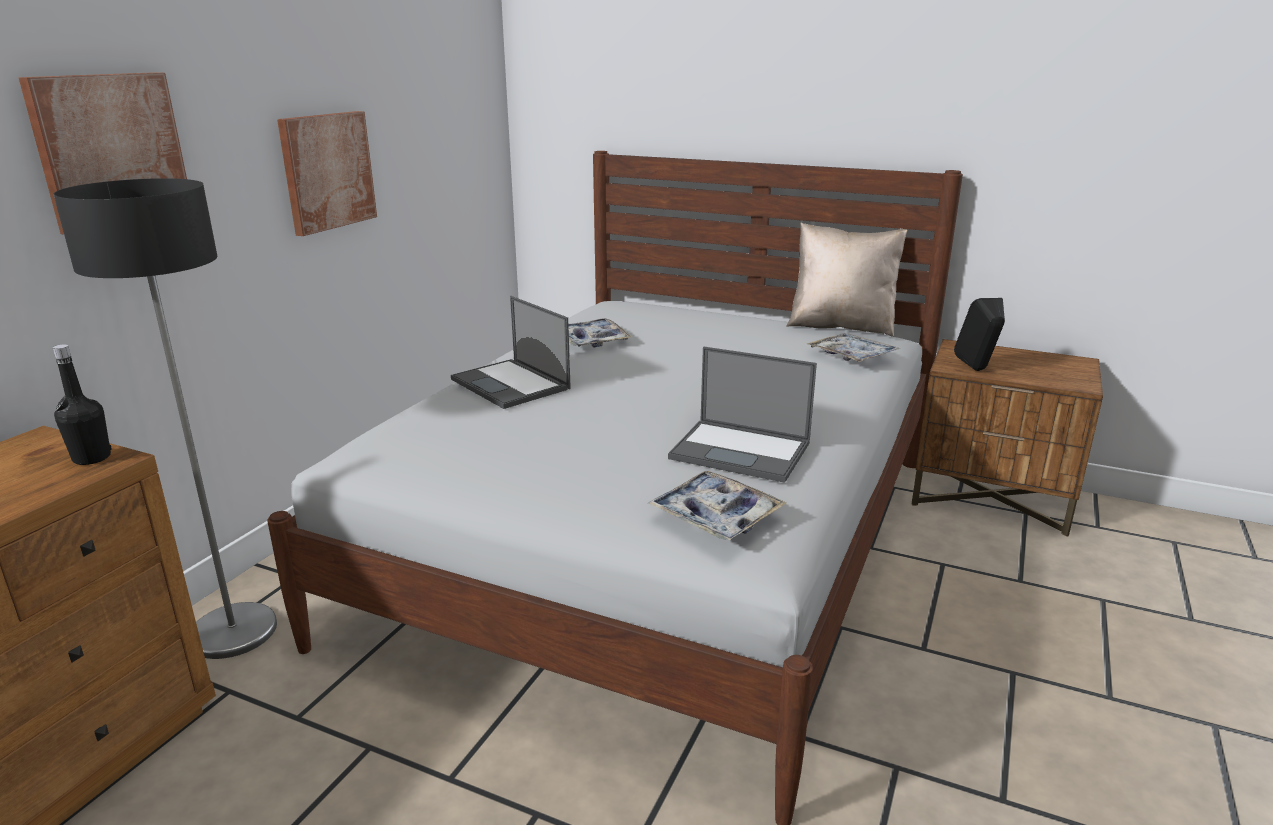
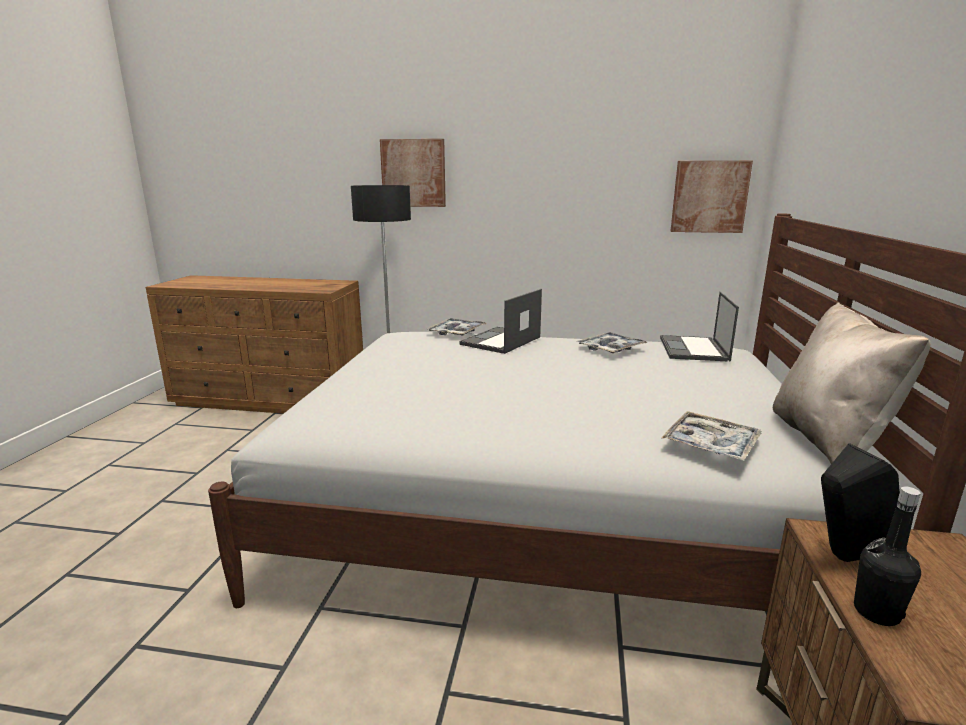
camera: 75 degrees right, 5 degrees down
(92, 458) = (326, 288): black bottle -> black bottle (876, 612)
(327, 171) = (544, 201): picture -> picture (709, 197)
(716, 516) = (321, 408): tray -> tray (456, 332)
(742, 451) = (422, 407): laptop -> laptop (694, 349)

